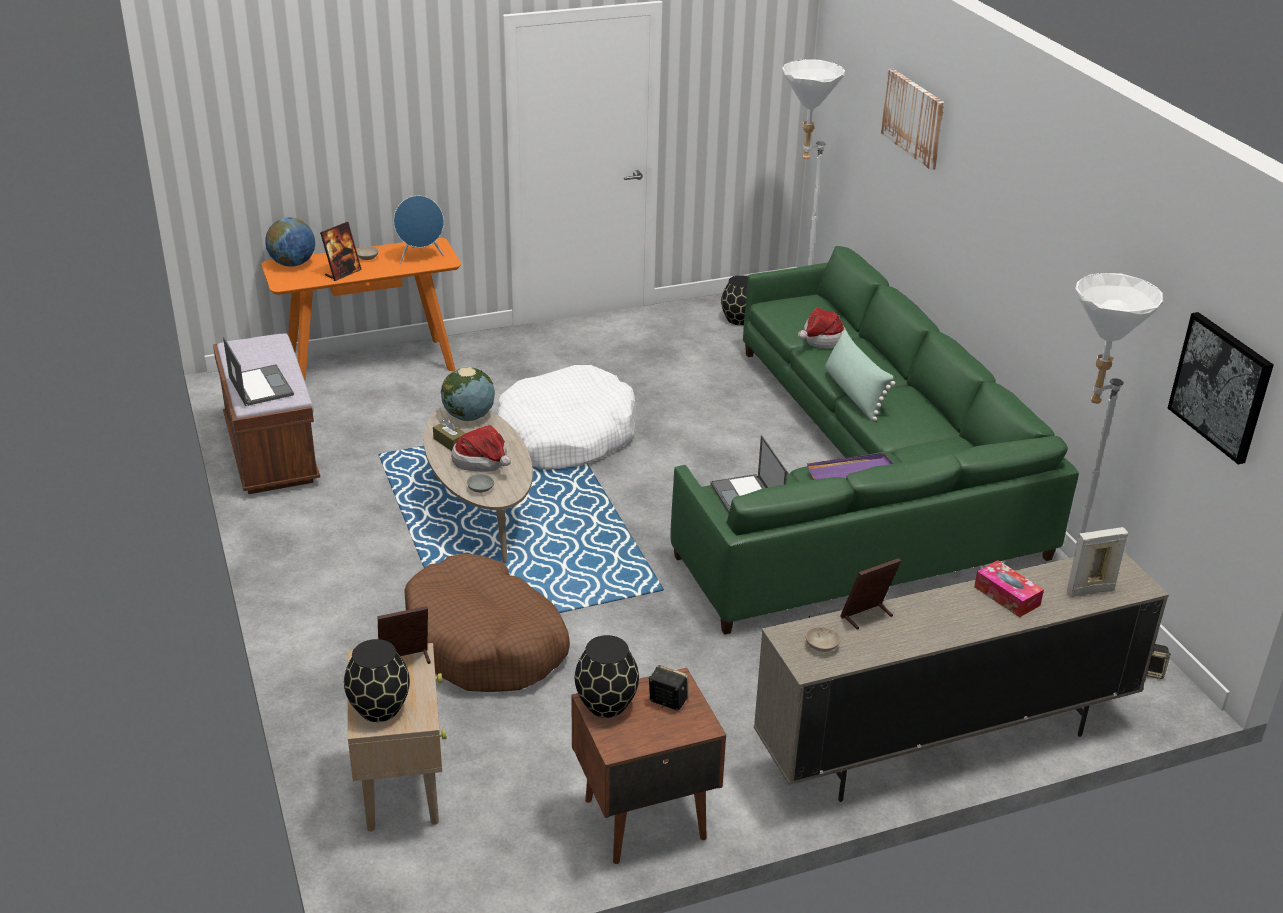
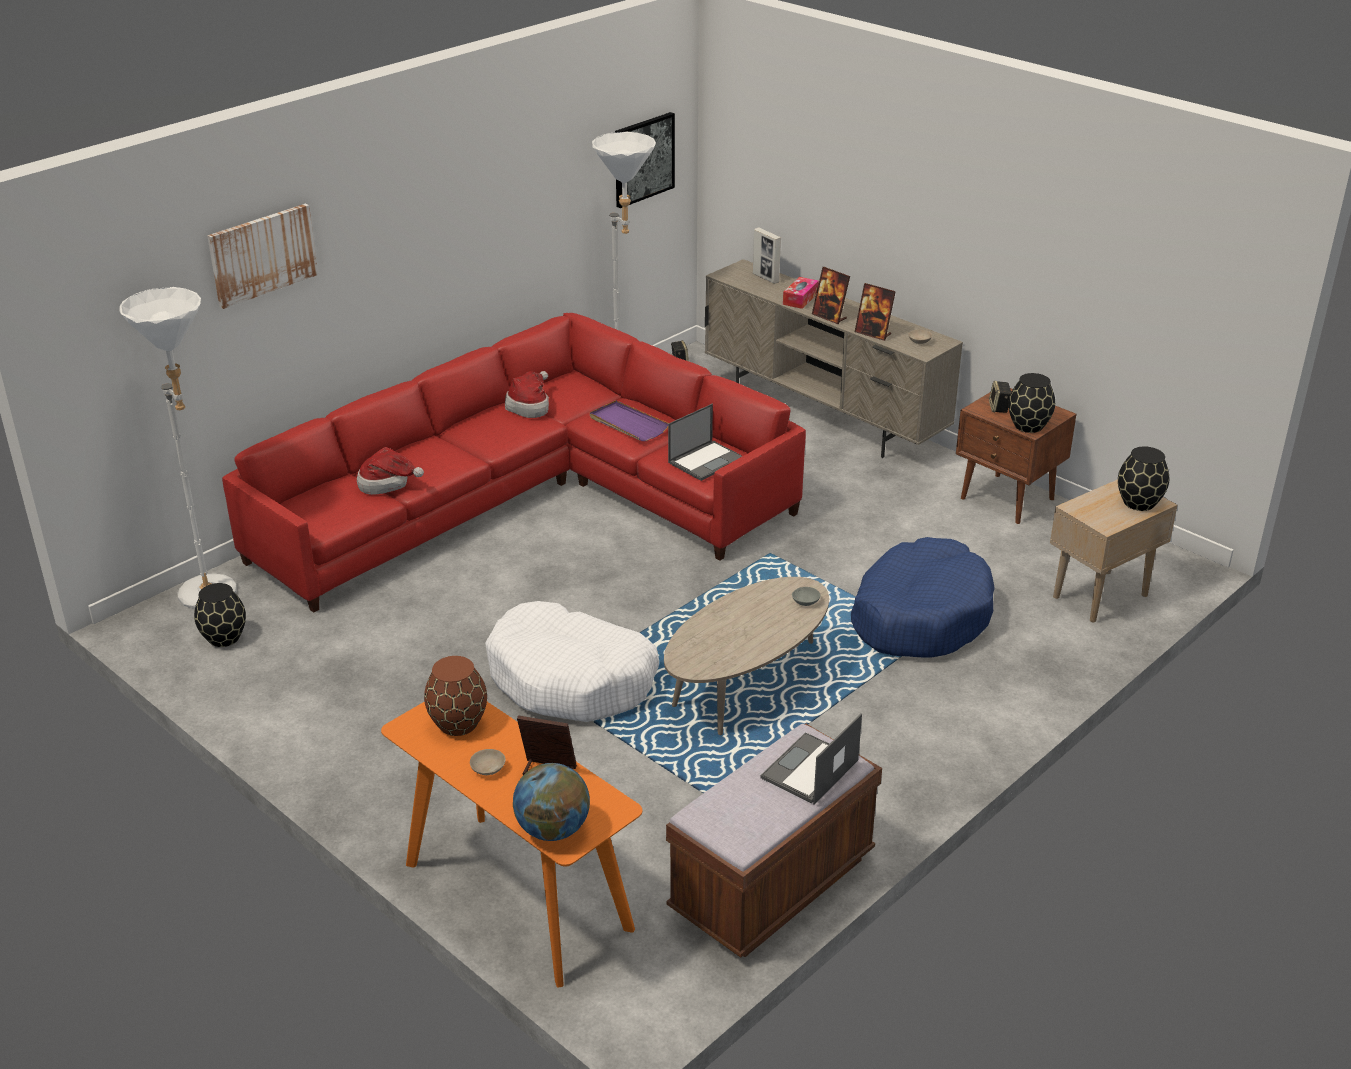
camera: 115 degrees left, 0 degrees up
(405, 661) = (1086, 509): picture frame -> picture frame (829, 317)
(420, 257) = (457, 723): blue speaker -> brown vase
(450, 442) = (747, 647): brown tissue box -> none
(468, 416) = (691, 653): globe -> none
(483, 462) = (763, 615): hat -> hat (530, 406)
(485, 643) = (920, 616): brown dog bed -> blue dog bed
(854, 394) = (484, 450): green pillow -> none
(860, 483) = (530, 499): green sofa -> red sofa

